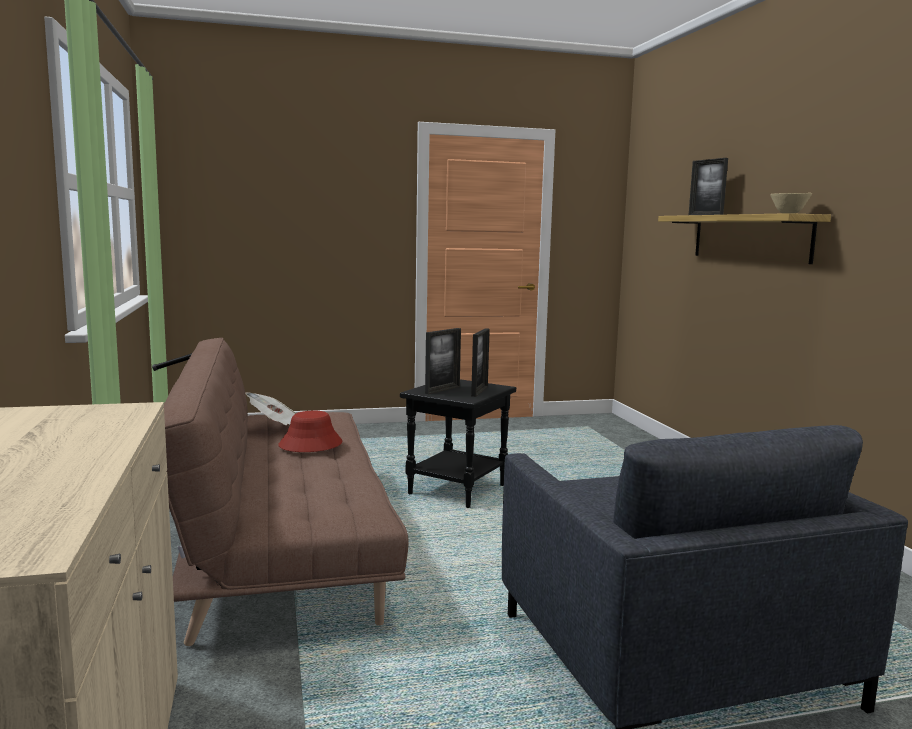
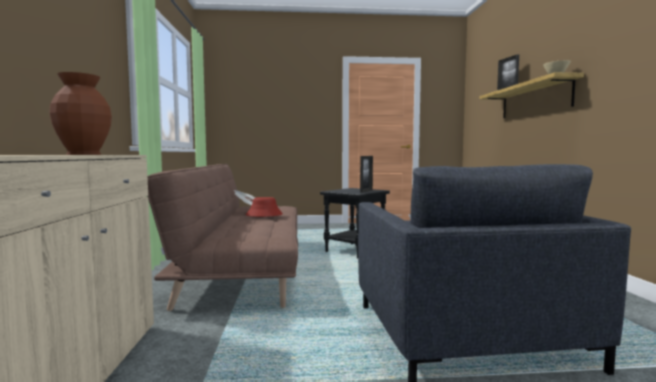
camera: 10 degrees right, 5 degrees down
(106, 444) = (85, 154): none -> brown vase
(442, 390) = (345, 190): picture frame -> none

